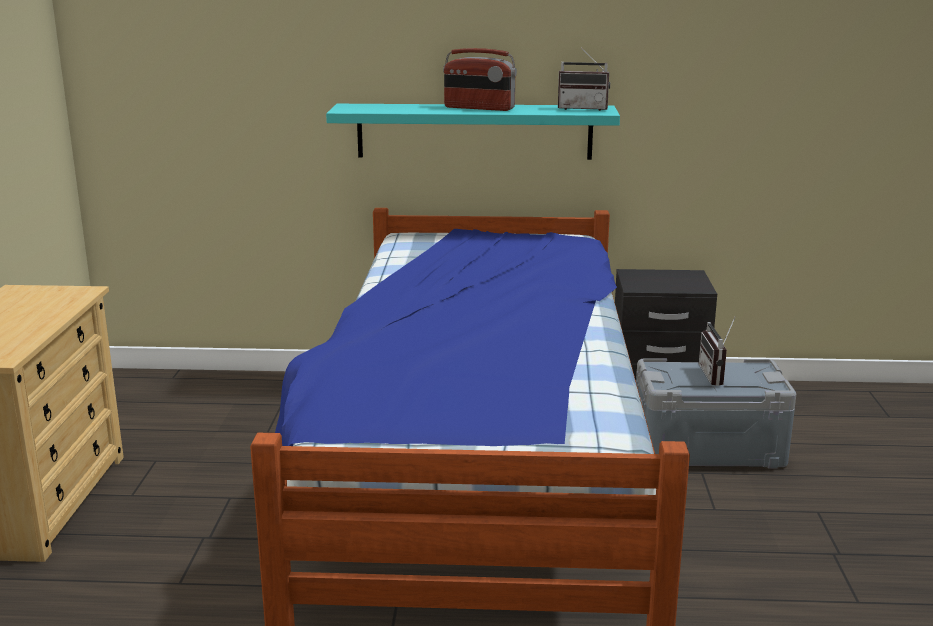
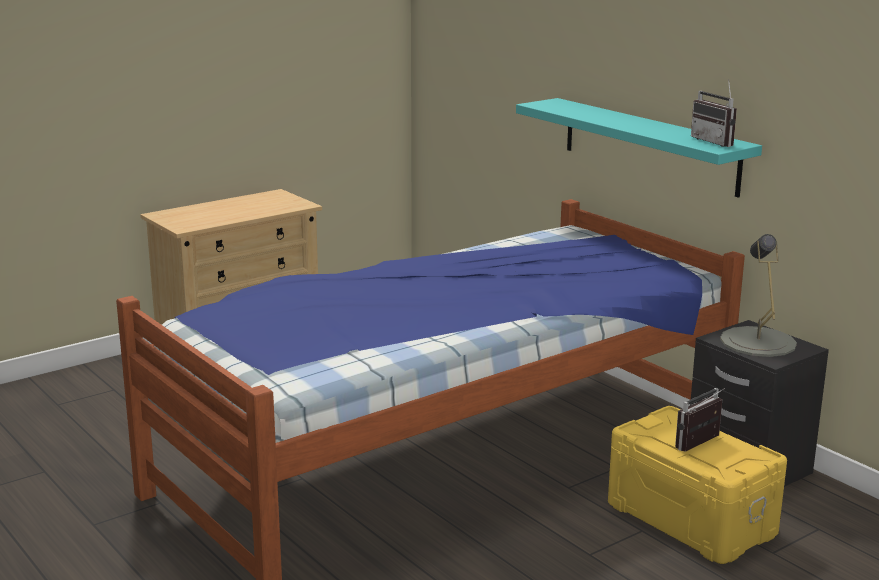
camera: 50 degrees right, 0 degrees up
(479, 108) = (635, 123): radio -> none
(661, 280) = (757, 342): none -> grey table lamp
(708, 449) = (689, 520): grey storage box -> yellow storage box

